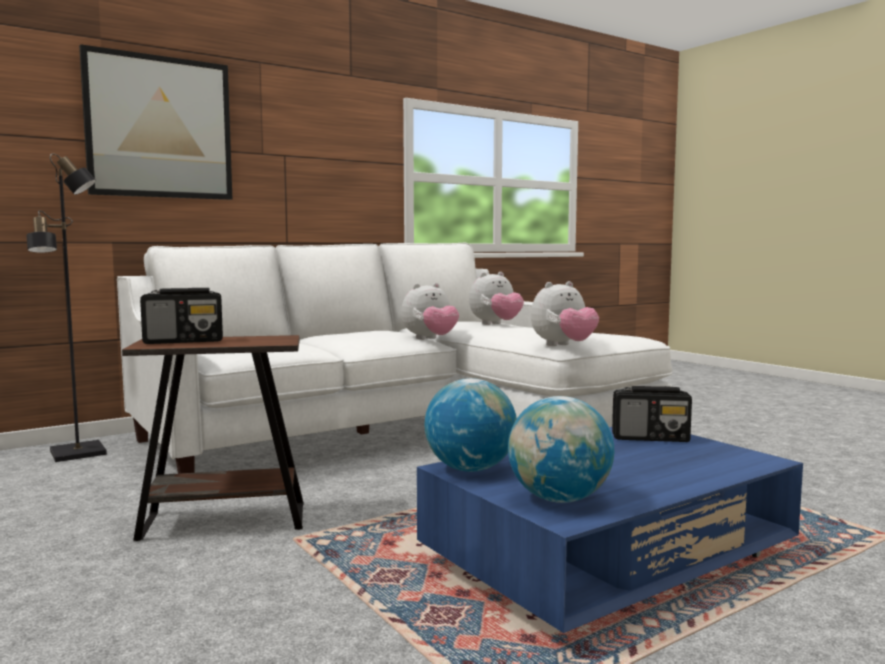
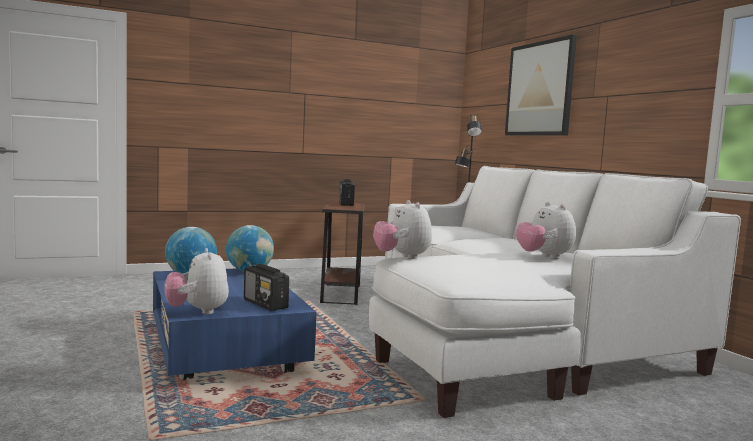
camera: 100 degrees right, 0 degrees up
(430, 339) = (492, 251): plush toy -> plush toy (197, 311)
(651, 438) = (265, 304): radio -> radio turned 60 degrees counterclockwise

